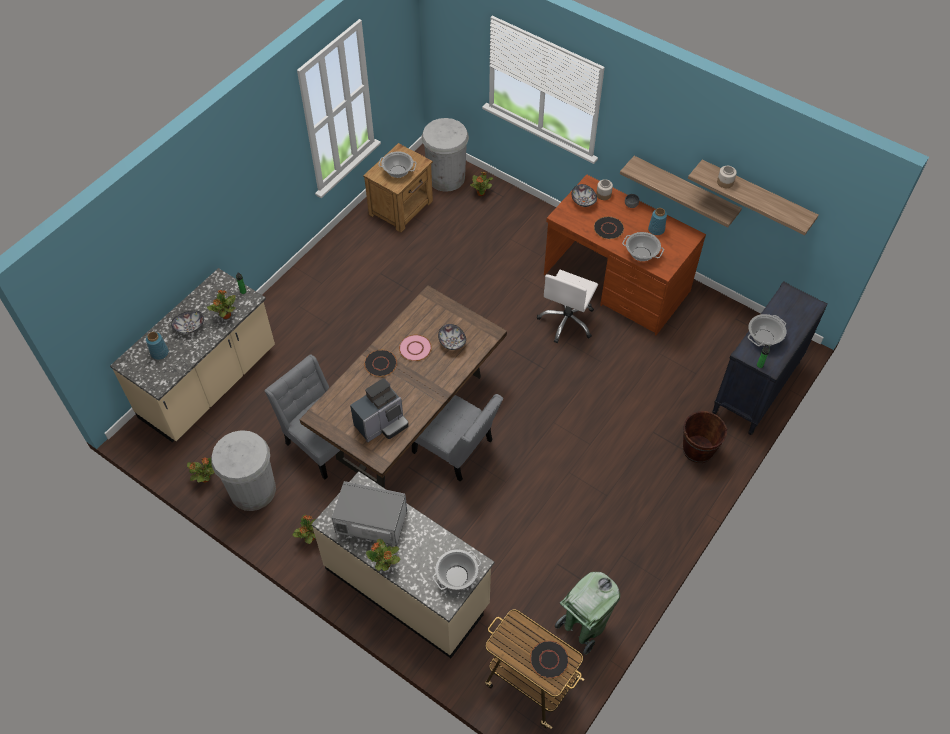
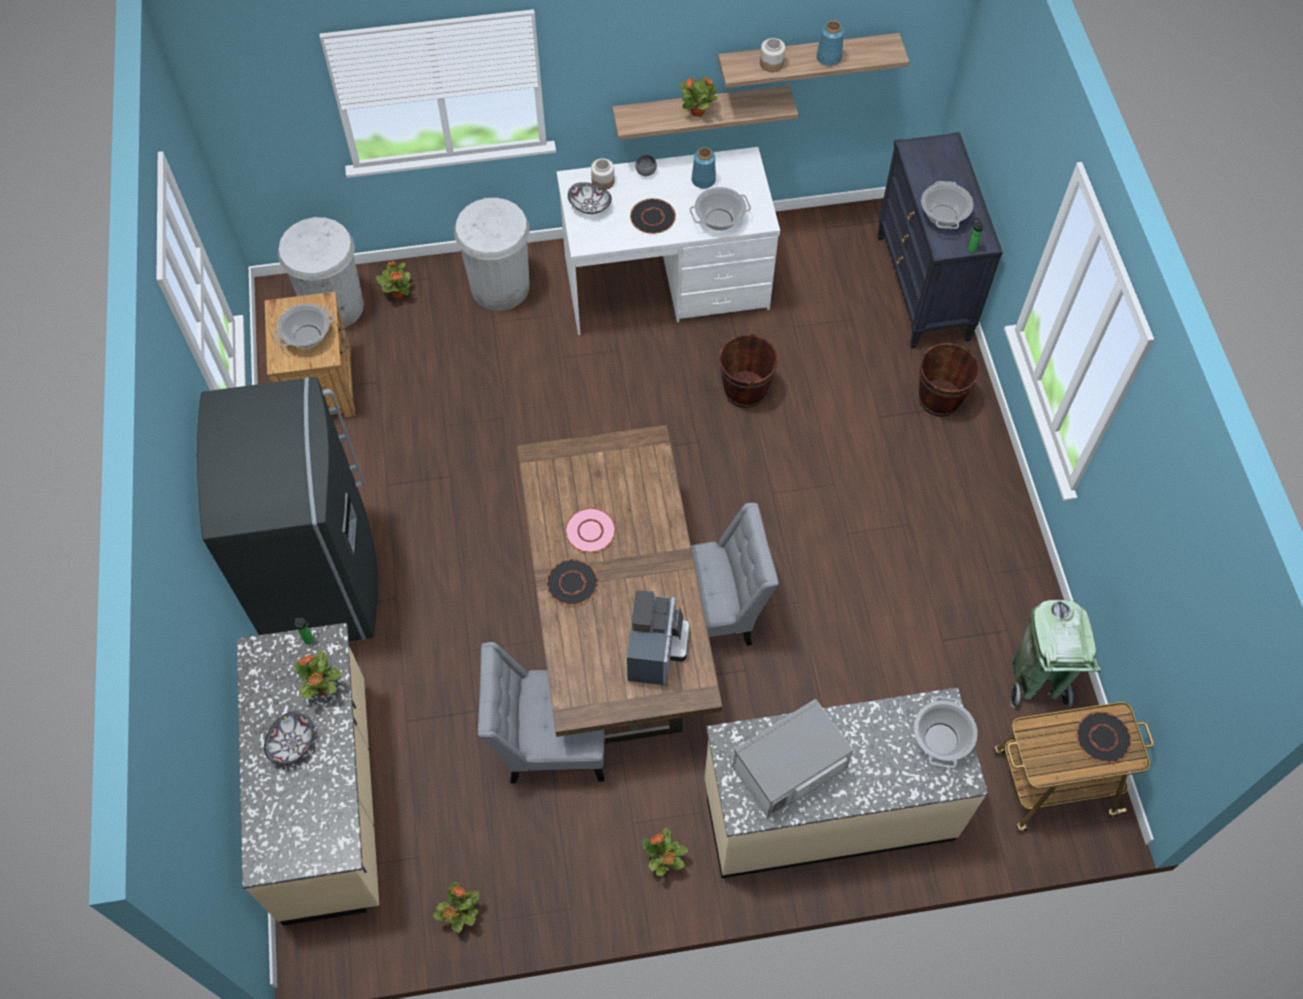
camera: 45 degrees left, 5 degrees up
(159, 353) = (292, 811): blue vase -> blue vase (829, 58)
(252, 490) = (535, 873): white trash can -> white trash can (500, 287)
(309, 291) = (322, 578): none -> grey fridge
(385, 564) = (857, 800): potted plant -> potted plant (698, 112)
(452, 342) = (624, 488): bowl -> none
(567, 321) = (663, 368): white office chair -> none
(597, 363) = (745, 390): none -> brown bucket
(616, 283) = (666, 283): brown desk -> white desk

